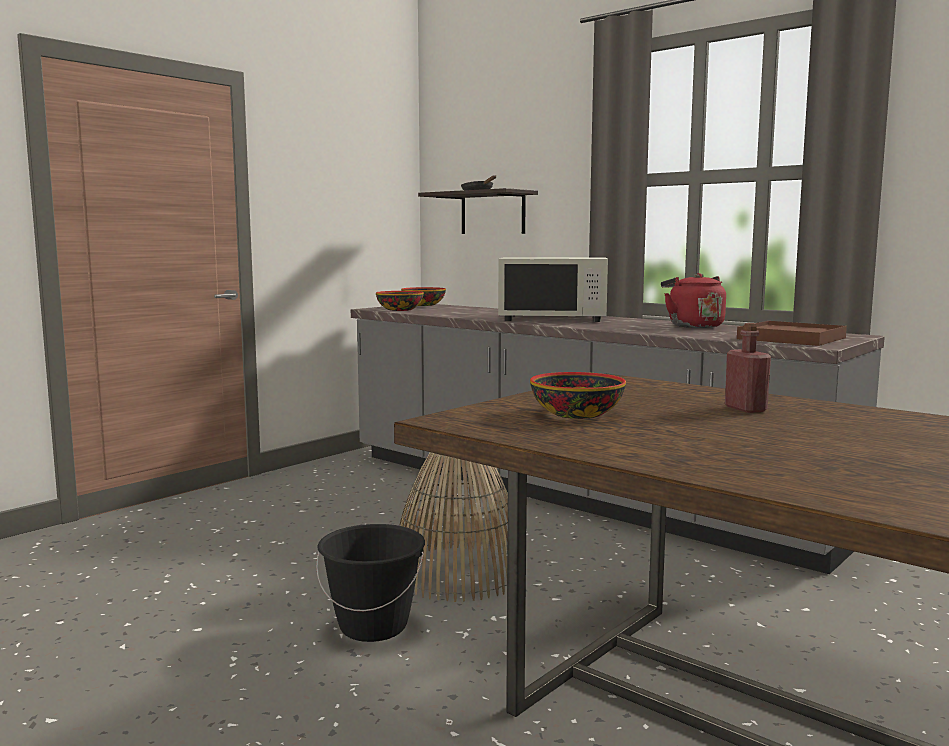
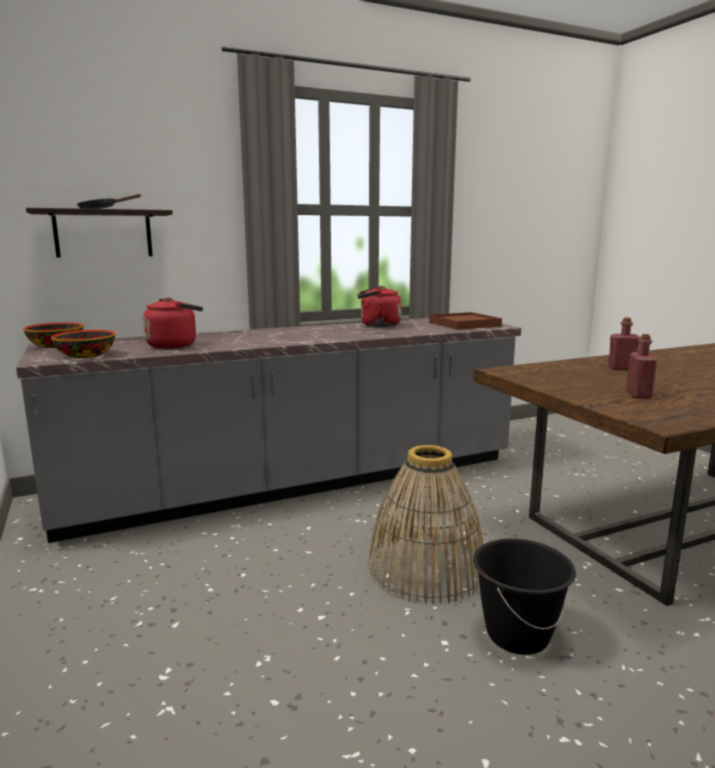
camera: 65 degrees left, 5 degrees up
(467, 313) = (174, 345): none -> red kettle
(553, 318) = (274, 336): white microwave -> none
(578, 414) = (638, 395): bowl -> red bottle

